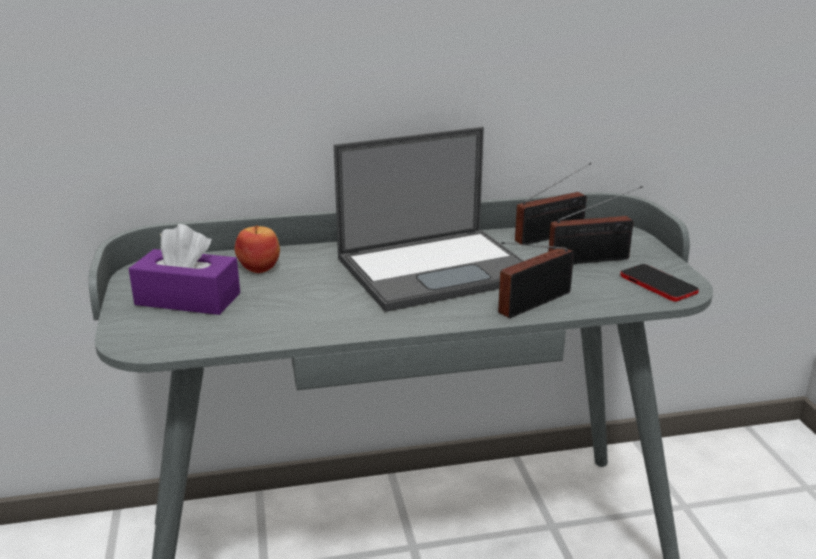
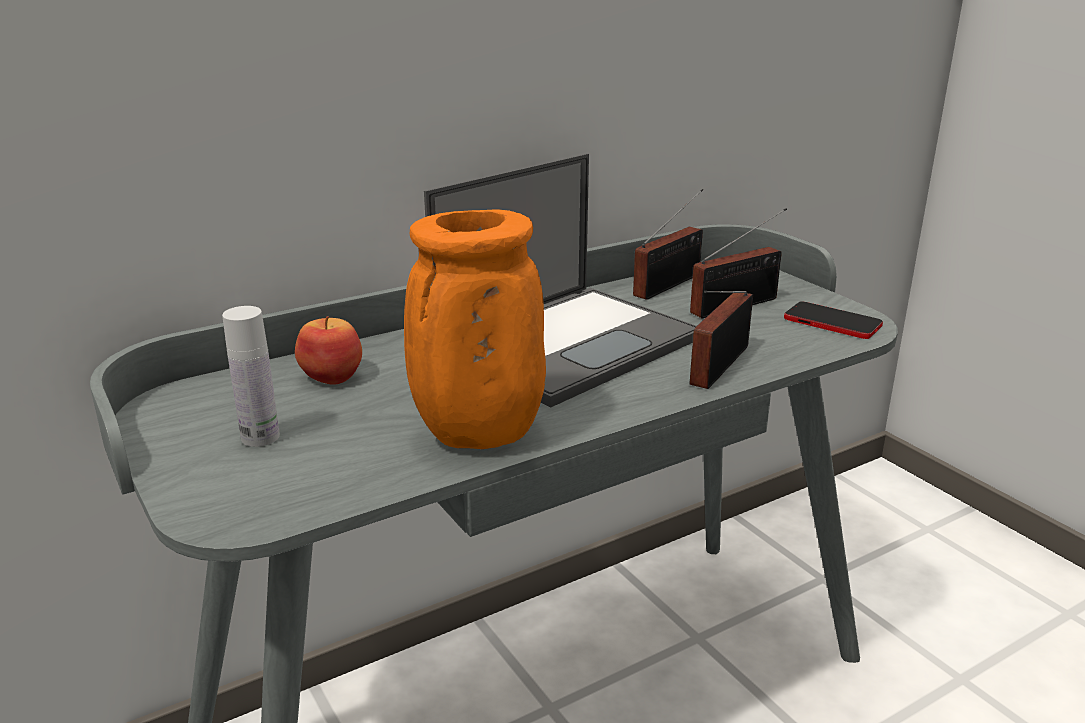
camera: 20 degrees left, 0 degrees up
(188, 299) = (260, 437): purple tissue box -> white bottle
(320, 322) = (477, 436): none -> orange vase

